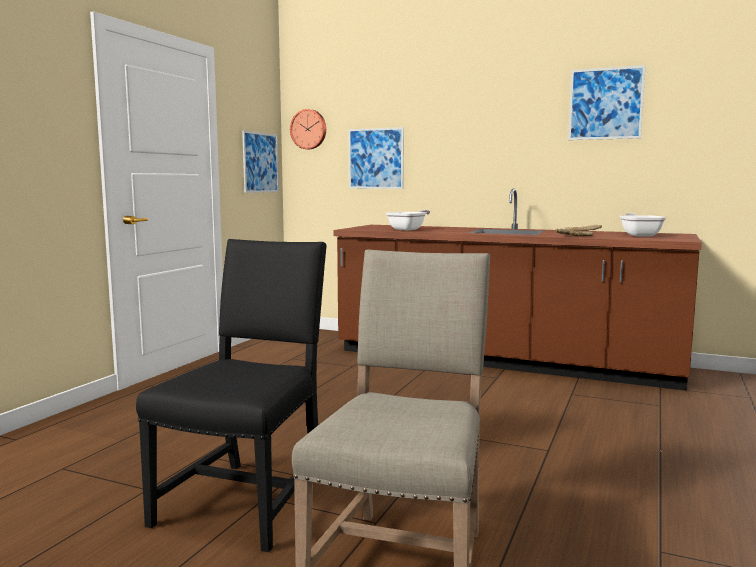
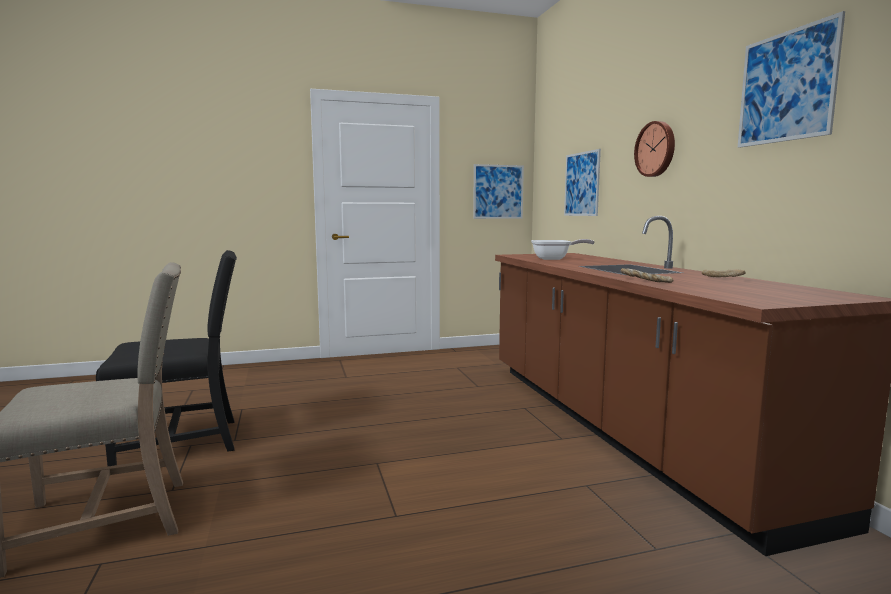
camera: 50 degrees right, 0 degrees up
(309, 129) = (546, 158): wall clock -> wall clock (656, 149)
(639, 235) = (763, 290): frying pan -> none

